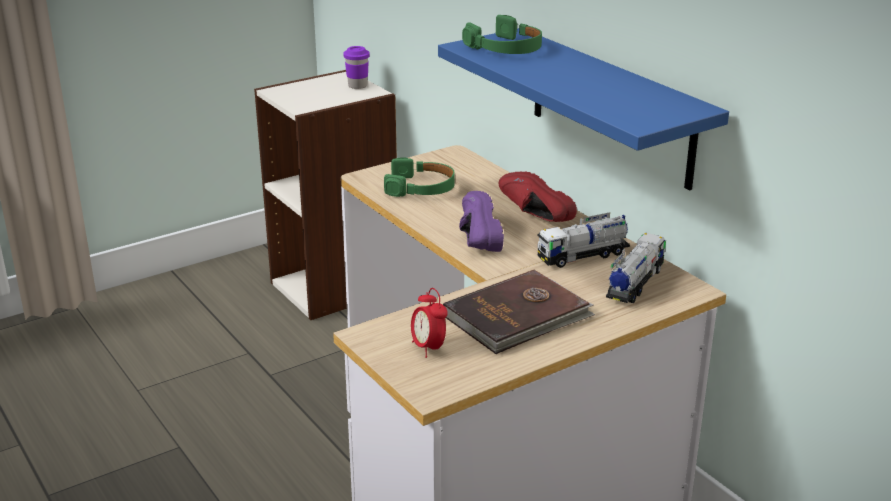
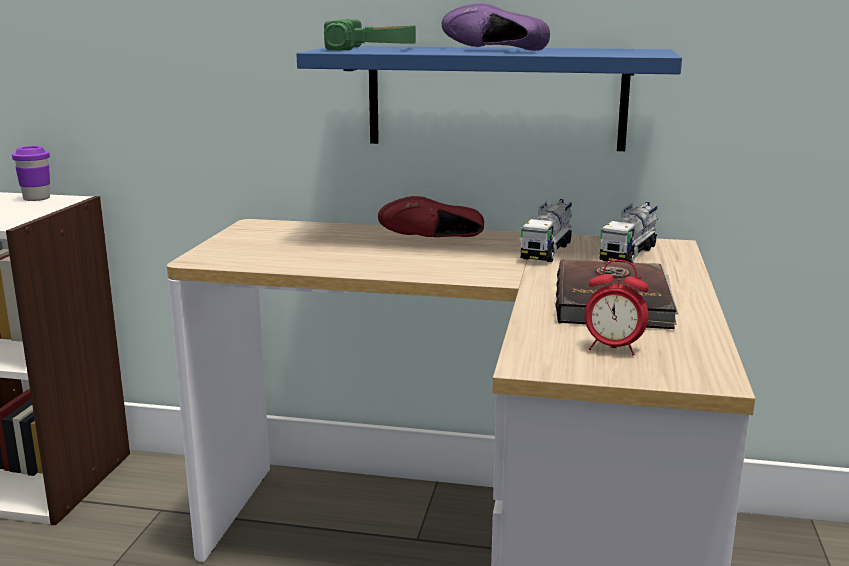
camera: 45 degrees left, 10 degrees down
(421, 187) = (283, 251): green headphones -> none
(473, 236) = (426, 266): purple shoe -> purple shoe (490, 50)
(634, 283) = (629, 253): toy truck -> toy truck turned 135 degrees counterclockwise

